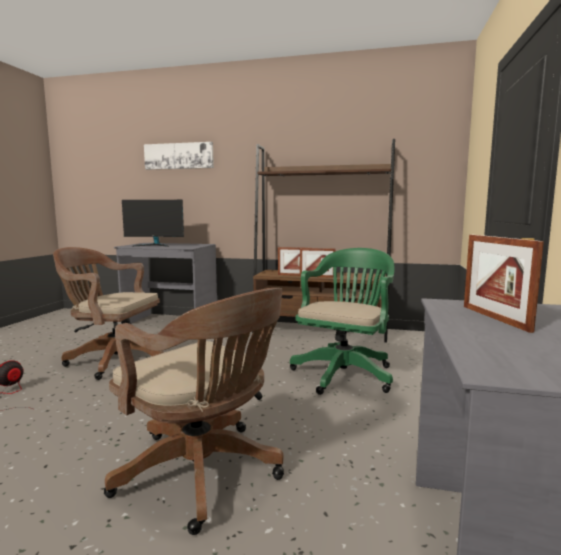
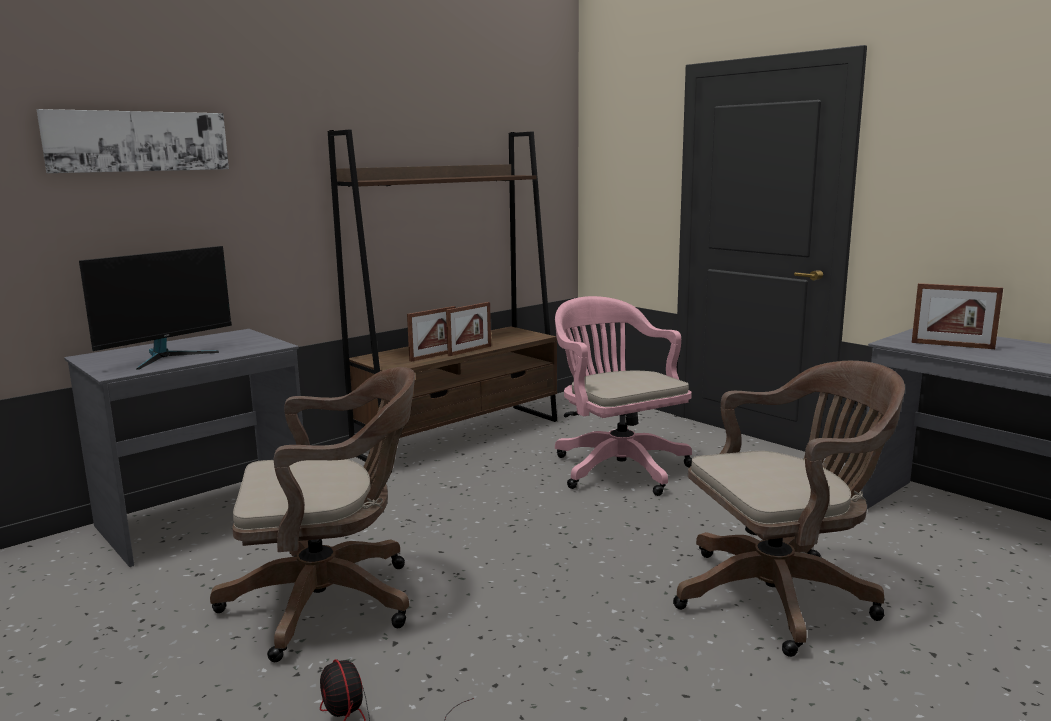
camera: 55 degrees left, 5 degrees up
(113, 360) = (332, 601): brown office chair -> brown office chair turned 150 degrees counterclockwise
(345, 373) = (616, 467): green office chair -> pink office chair

